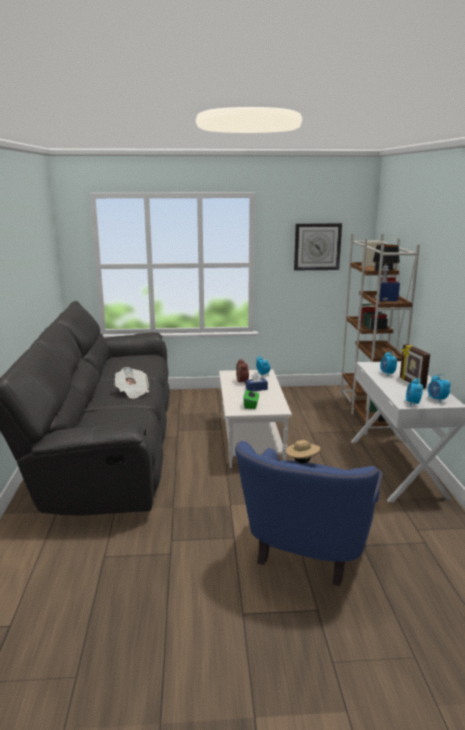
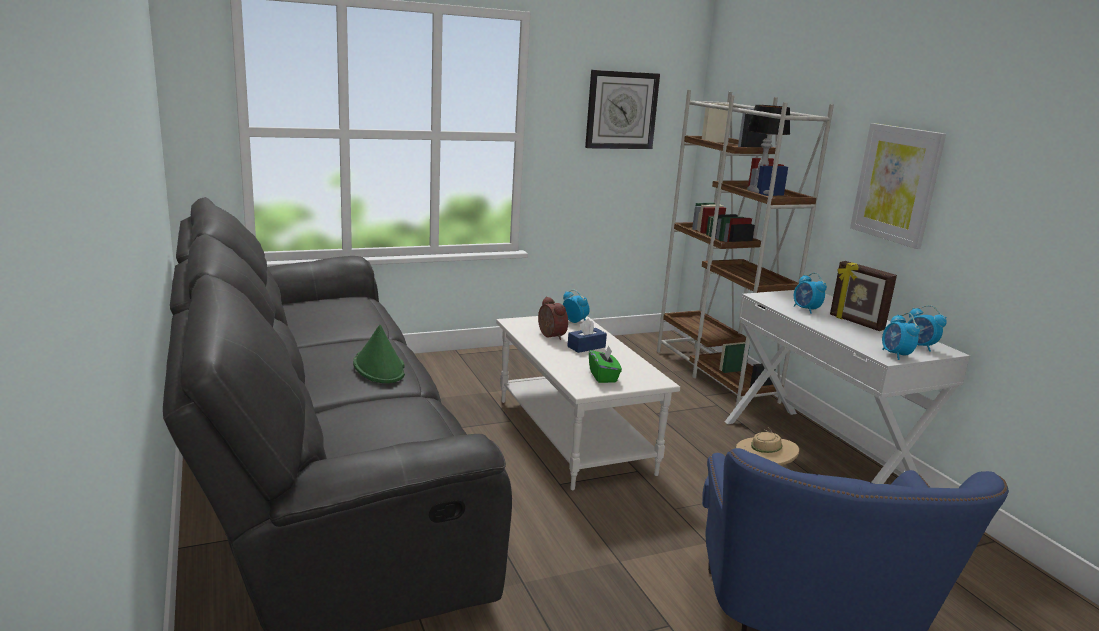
camera: 20 degrees left, 0 degrees up
(132, 392) = (379, 367): newspaper -> green hat
(444, 296) = (896, 184): none -> picture

